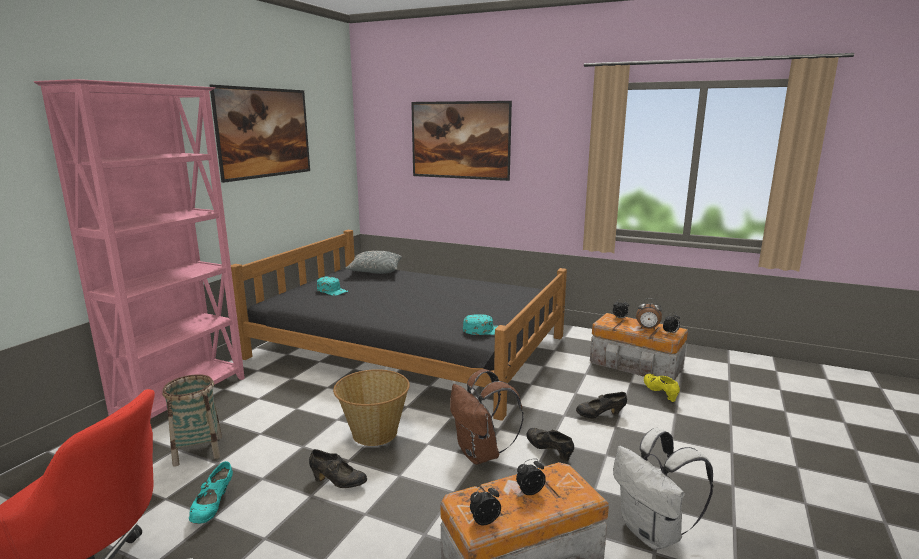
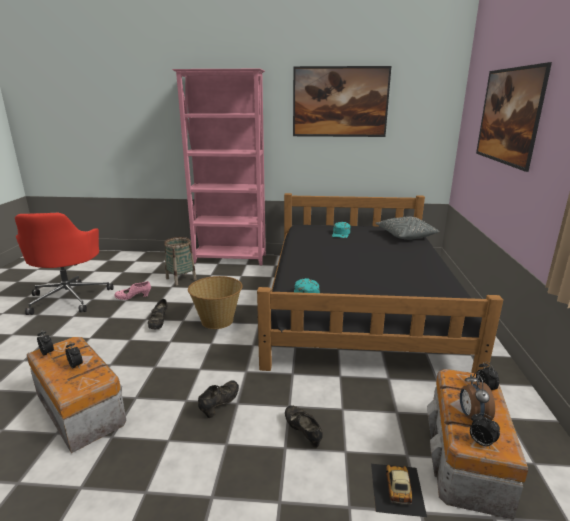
camera: 70 degrees right, 5 degrees up
(213, 507) = (133, 298): turquoise shoe -> pink shoe
(481, 454) = (204, 369): brown backpack -> none
(653, 533) = (106, 486): white backpack -> none
(660, 393) = (396, 489): yellow shoe -> toy car

